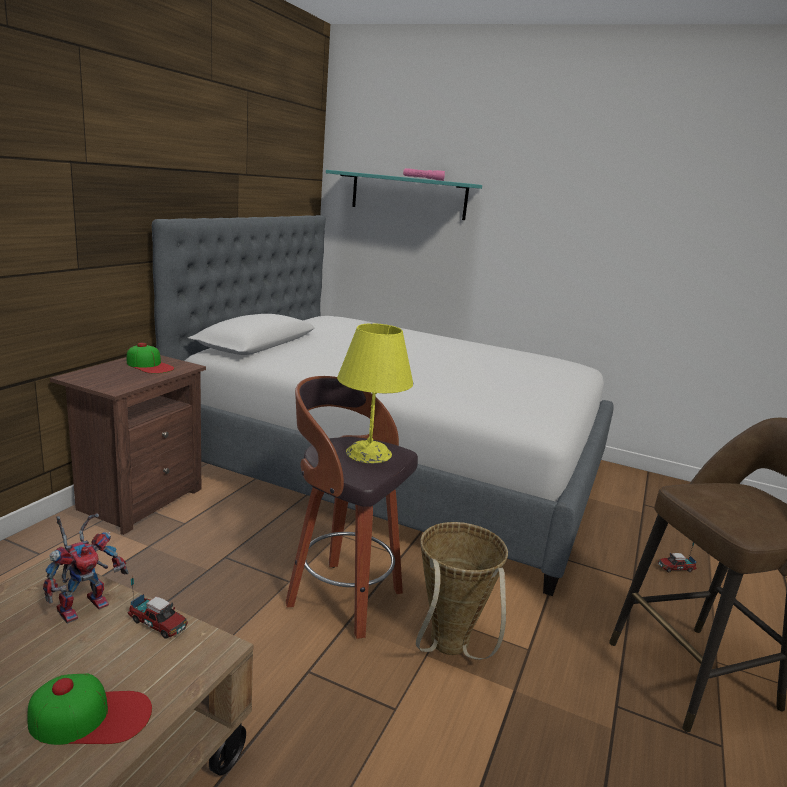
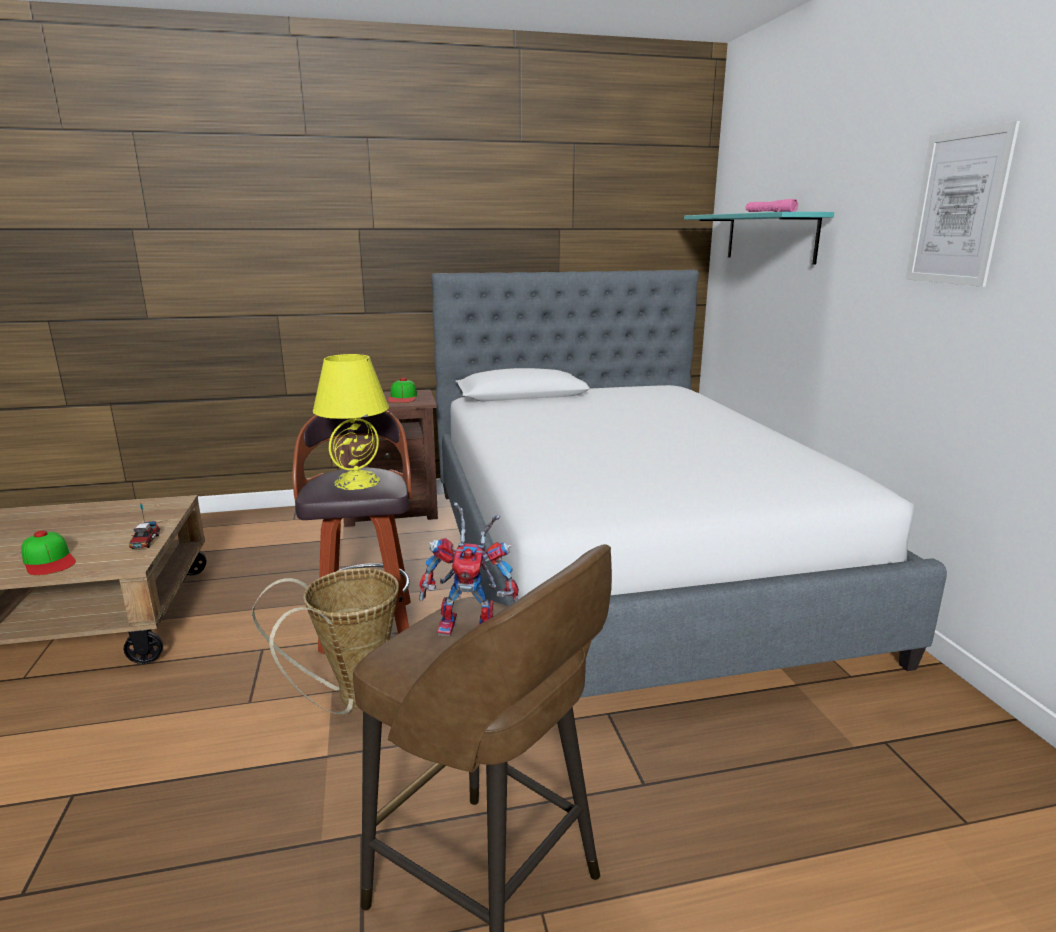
camera: 55 degrees right, 0 degrees up
(85, 604) = (151, 520): toy robot -> toy robot (472, 625)
(593, 196) = (958, 208): none -> picture
(675, 568) = (738, 818): toy truck -> none

